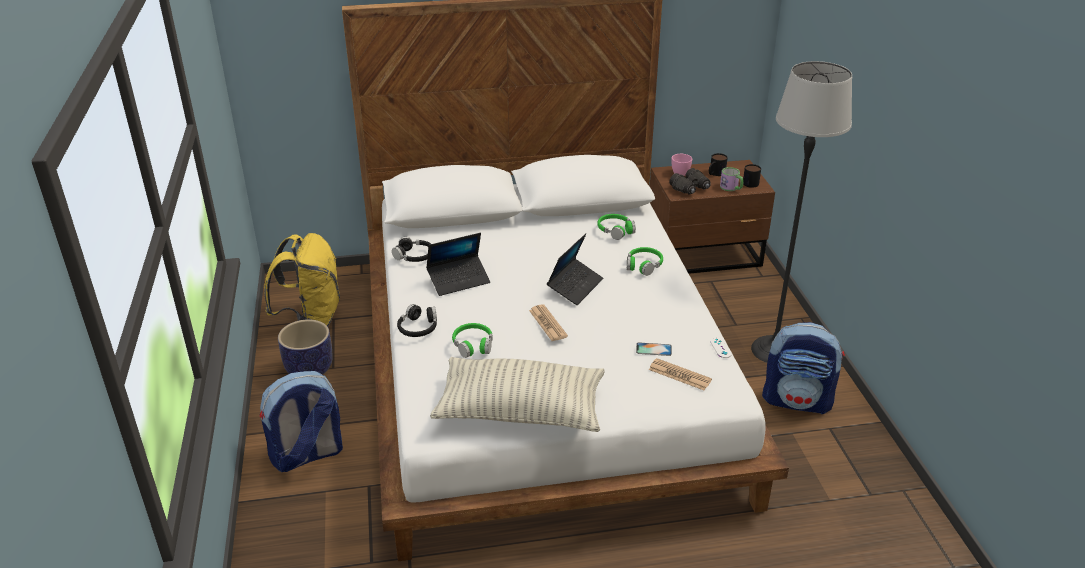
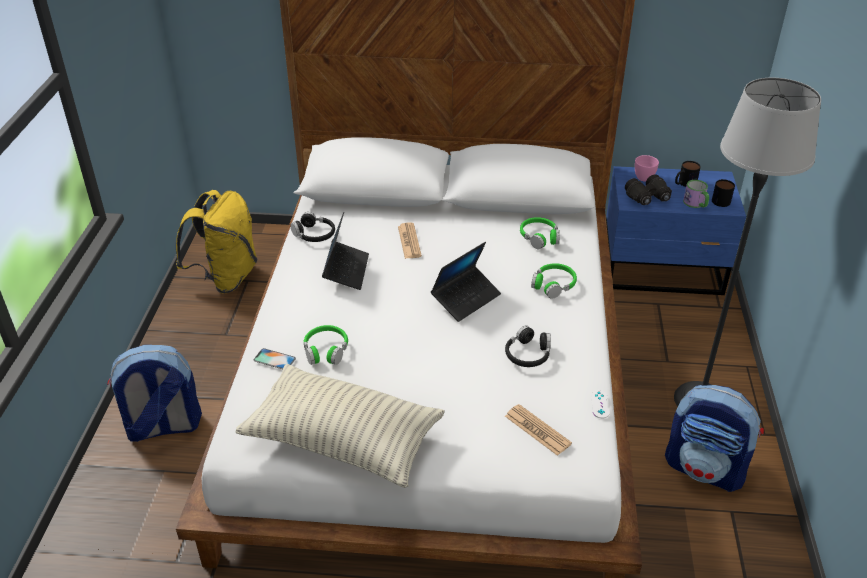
camera: 15 degrees right, 5 degrees up
(310, 369) = (203, 332): planter -> none
(418, 328) = (281, 319): black headphones -> black headphones (528, 354)
(459, 280) = (346, 270): laptop -> laptop turned 75 degrees counterclockwise
(548, 323) = (416, 339): newspaper -> newspaper (409, 241)
(653, 349) = (521, 392): phone -> phone (274, 359)
(705, 254) = (663, 271): brown nightstand -> blue nightstand

